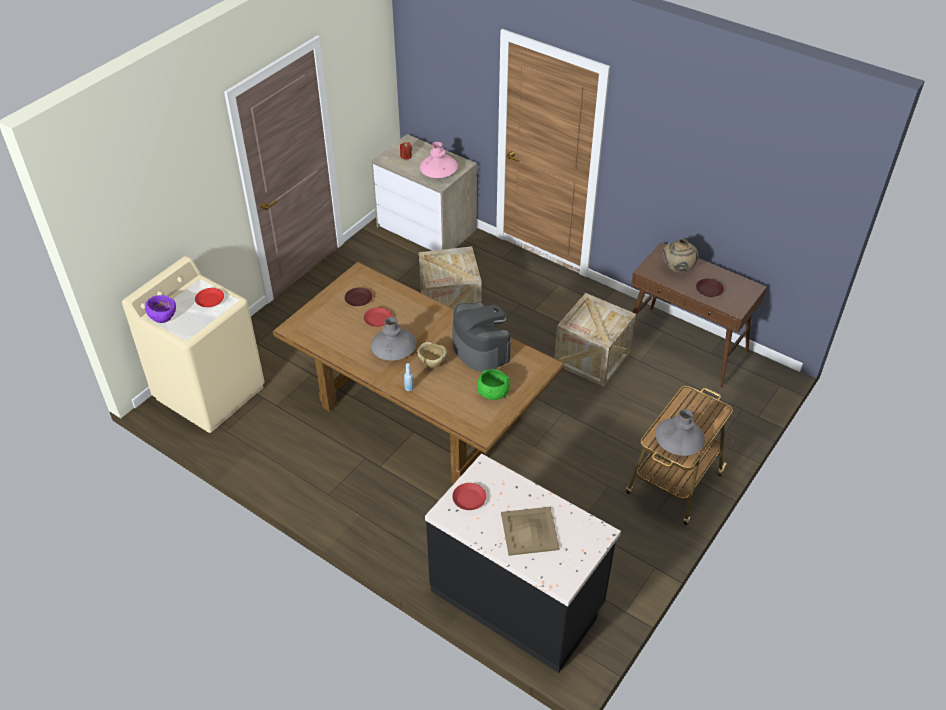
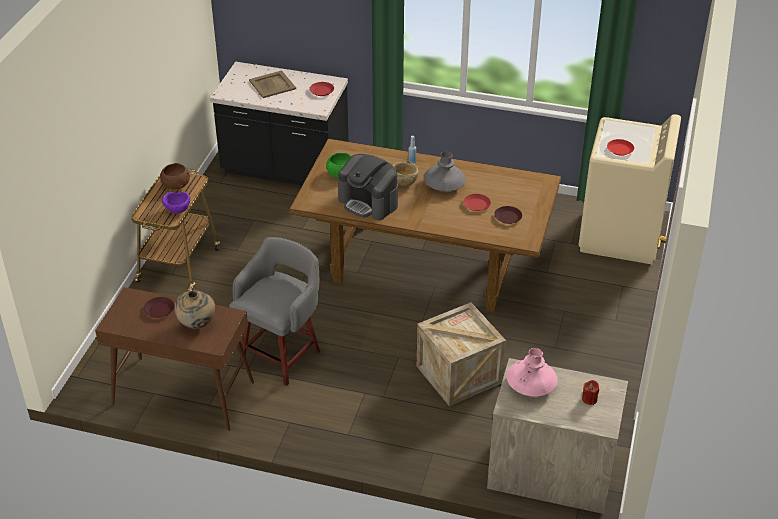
camera: 160 degrees right, 5 degrees down
(164, 317) = (642, 129): purple bowl -> purple bowl (177, 211)
(592, 358) = (281, 355): crate -> grey stool
(678, 442) = (176, 184): grey vase -> brown bowl

